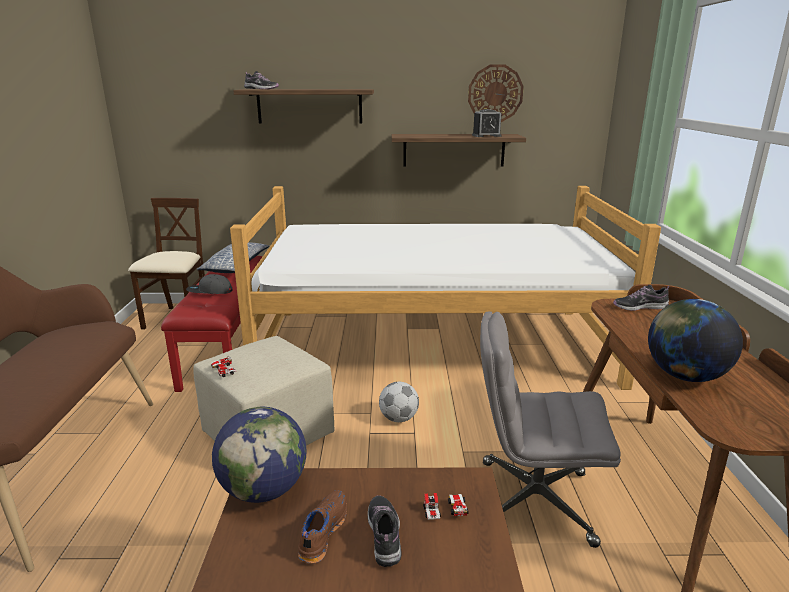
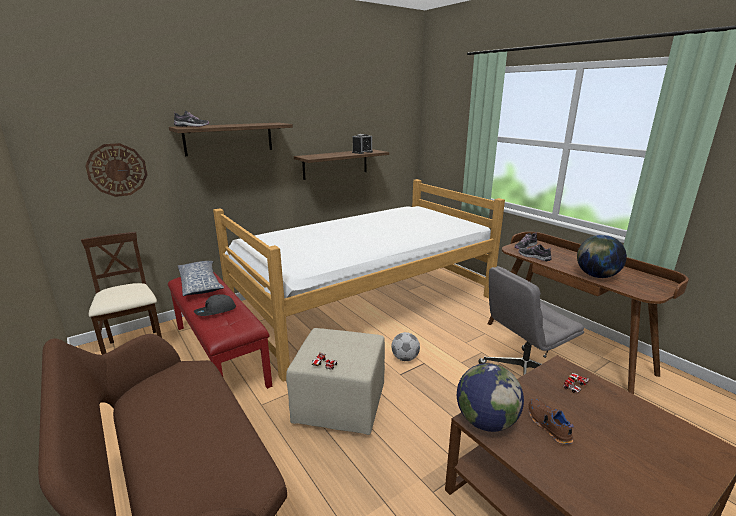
camera: 35 degrees left, 0 degrees up
(384, 535) = (572, 410): shoe -> shoe (534, 257)
(495, 93) = (358, 122): wall clock -> wall clock (117, 170)

